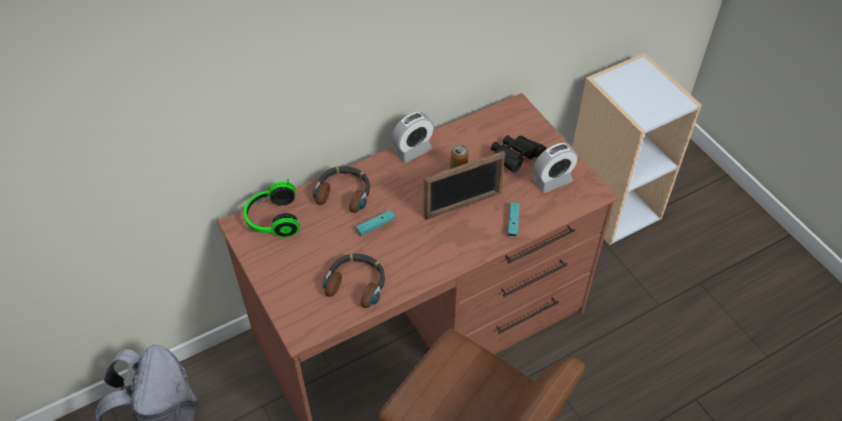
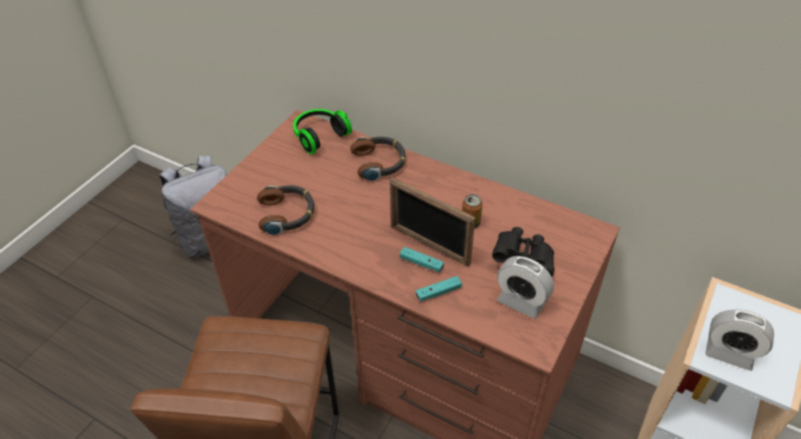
camera: 60 degrees right, 5 degrees down
(375, 226) = (358, 197): turquoise game controller -> turquoise game controller (421, 263)
(412, 150) = (466, 182): alarm clock -> alarm clock (729, 353)

